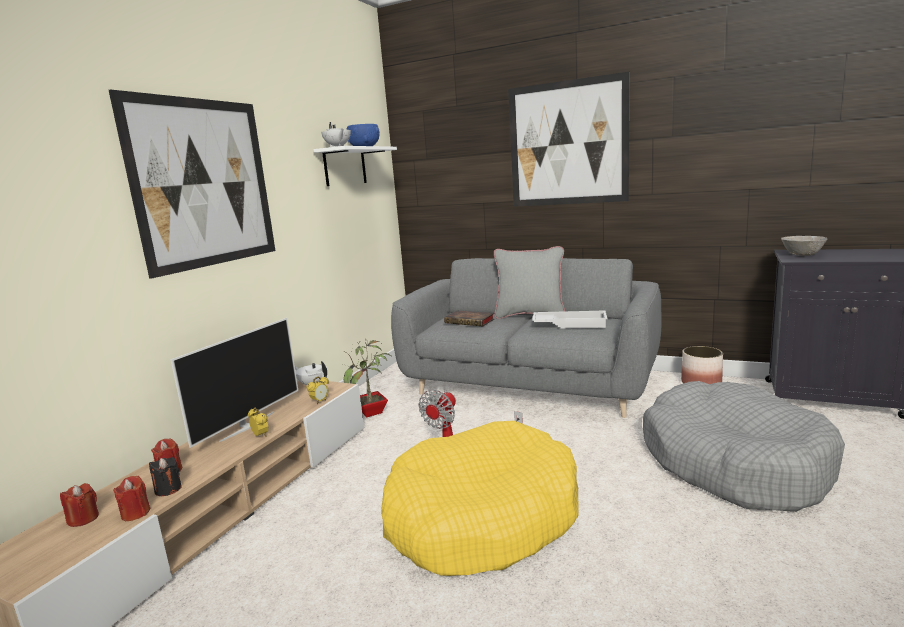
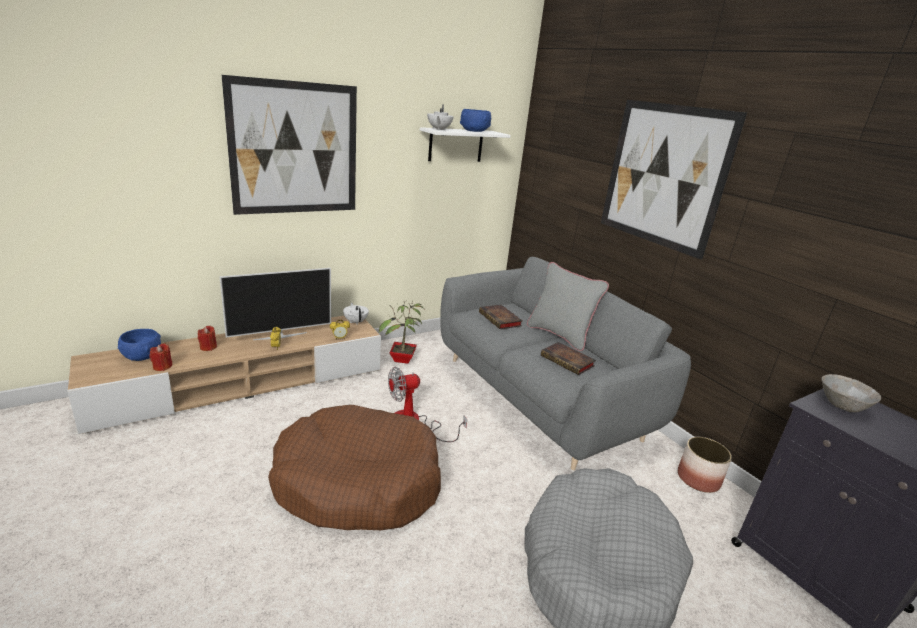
camera: 30 degrees right, 10 degrees up
(83, 519) = (142, 356): red candle -> blue bowl
(168, 489) = (192, 359): black candle -> none
(482, 517) = (357, 482): yellow dog bed -> brown dog bed
(570, 324) = (568, 361): white tray -> book

